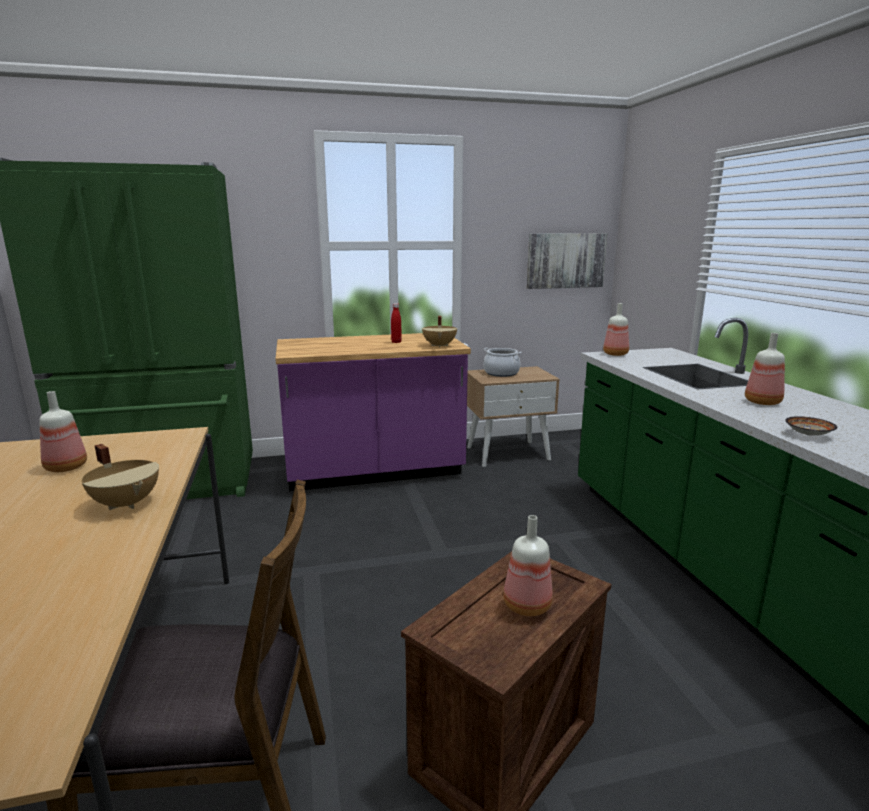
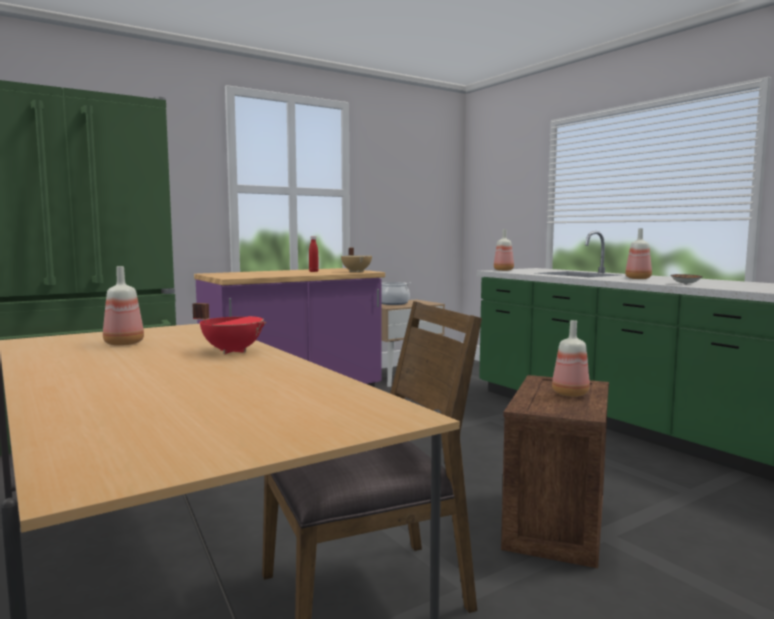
camera: 20 degrees left, 10 degrees down
(127, 503) = (233, 351): beige cooking pot -> red cooking pot
(565, 260) = (429, 210): picture -> none

